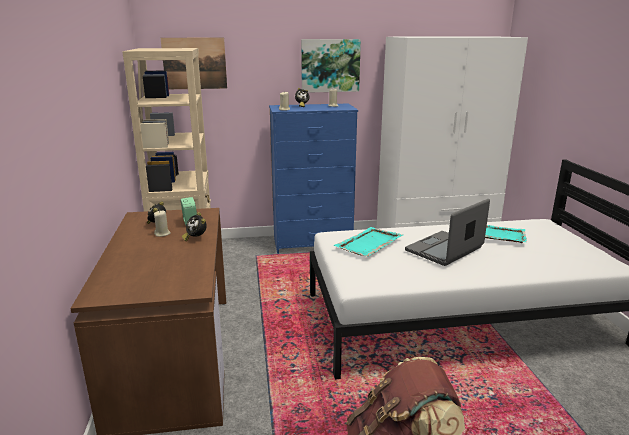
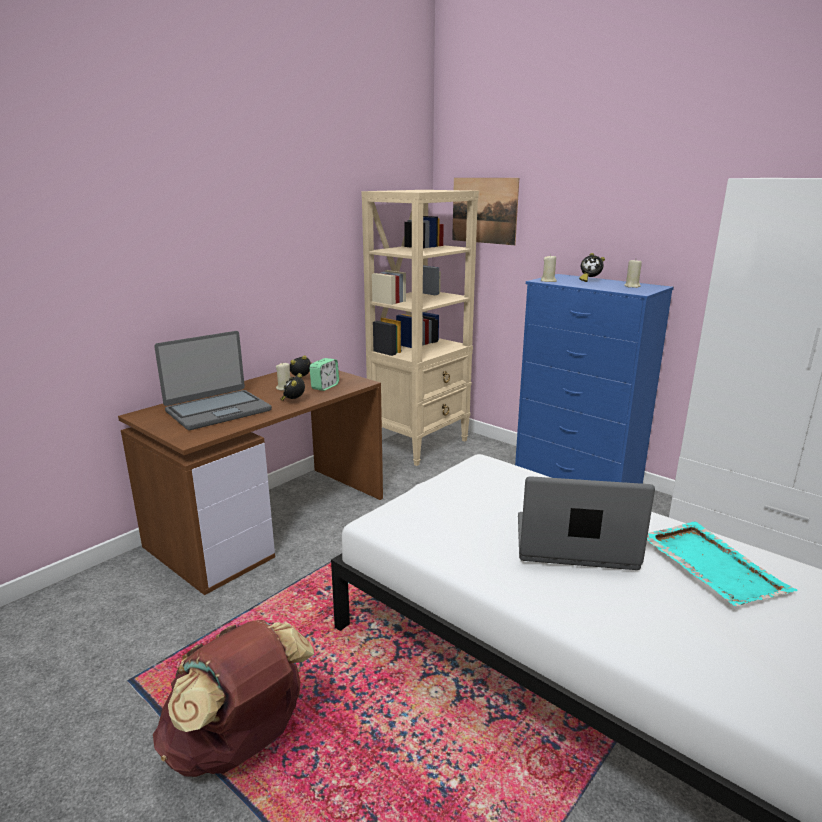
camera: 50 degrees right, 0 degrees up
(155, 266) = (217, 410): none -> laptop
(330, 65) = (657, 223): picture -> none
(368, 244) = (496, 489): turquoise tray -> none

